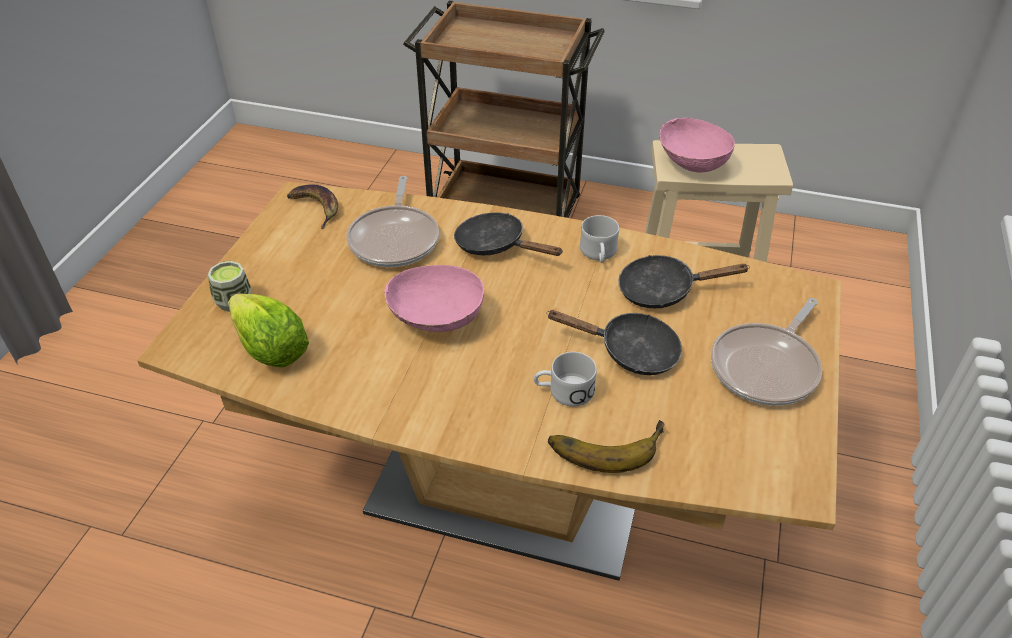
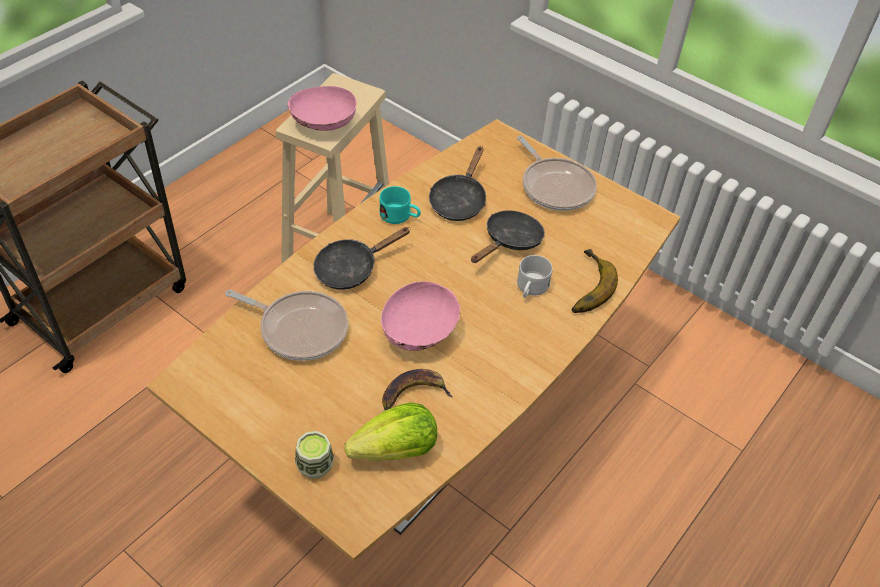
camera: 70 degrees left, 5 degrees up
(316, 207) = (211, 372): banana -> banana (414, 393)
(598, 254) = (400, 216): white mug -> turquoise mug

